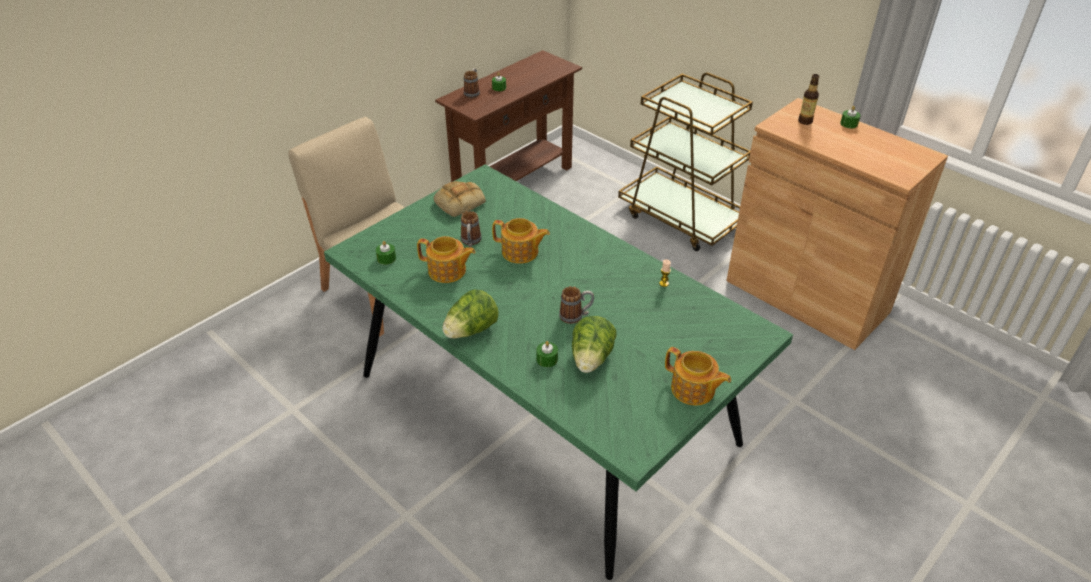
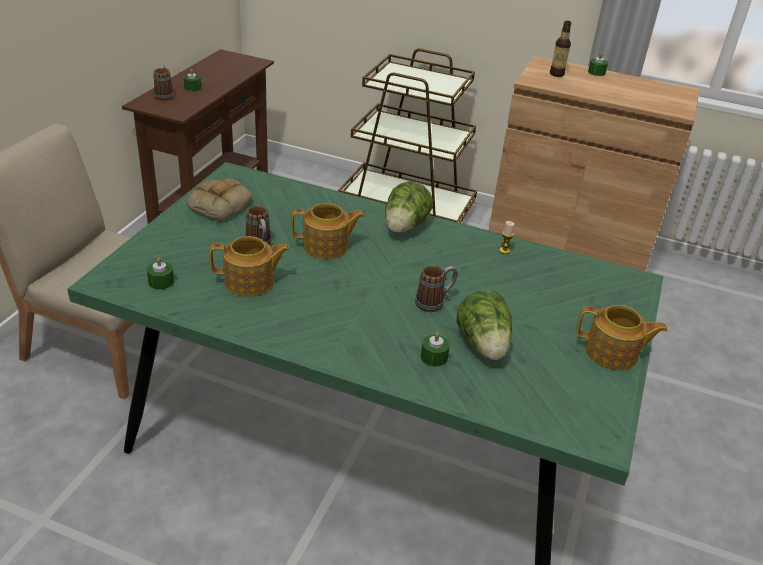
camera: 25 degrees left, 5 degrees down
(471, 330) = (322, 344): lettuce -> lettuce (404, 227)

